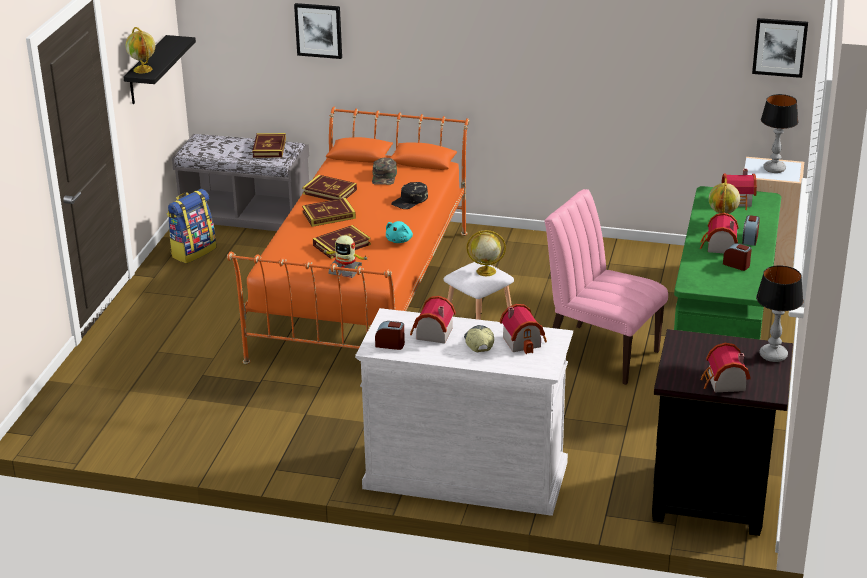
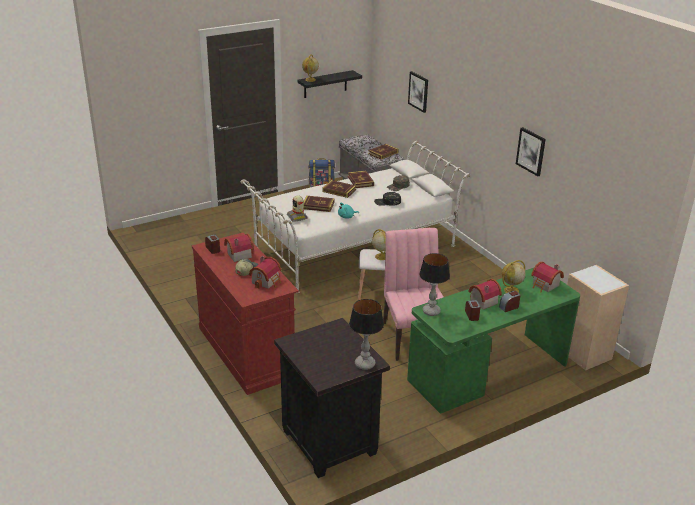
camera: 45 degrees right, 0 degrees up
(361, 295) = (355, 247): orange bed -> white bed
(465, 476) = (247, 351): white dresser -> red dresser
(724, 383) = (309, 360): toy house -> none
(774, 169) = (599, 279): table lamp -> table lamp (431, 311)
(780, 47) = (635, 192): picture -> picture (531, 151)

